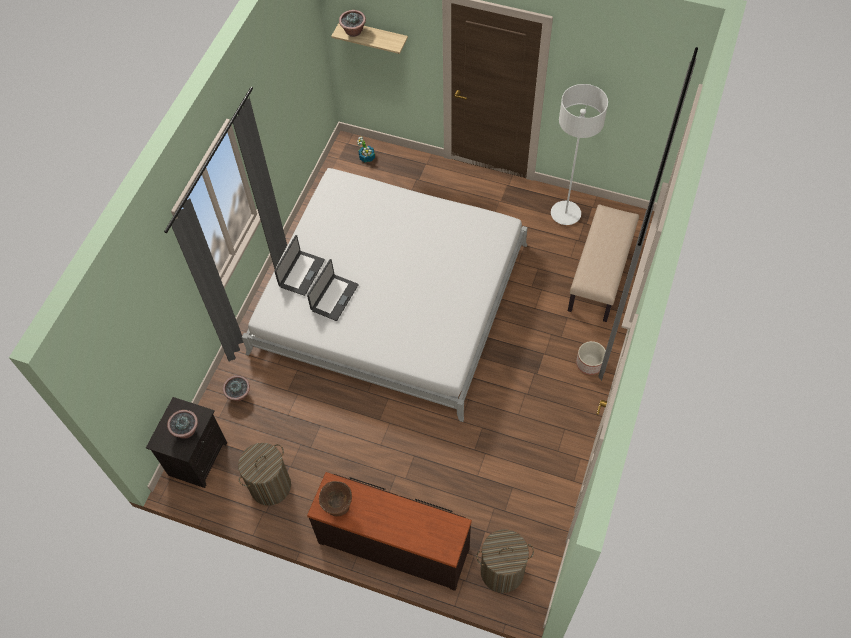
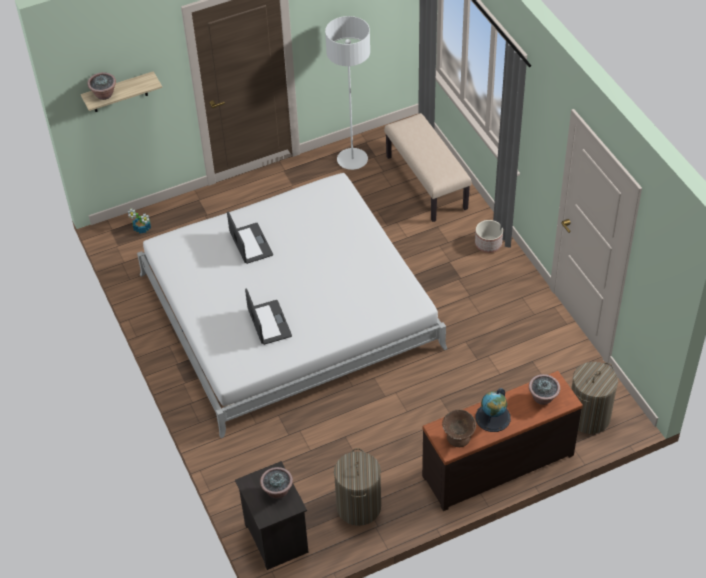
camera: 45 degrees left, 10 degrees down
(239, 394) = (252, 469): potted plant -> potted plant (543, 398)
(301, 273) = (219, 326): laptop -> laptop (250, 244)
(379, 513) = (493, 417): none -> globe

